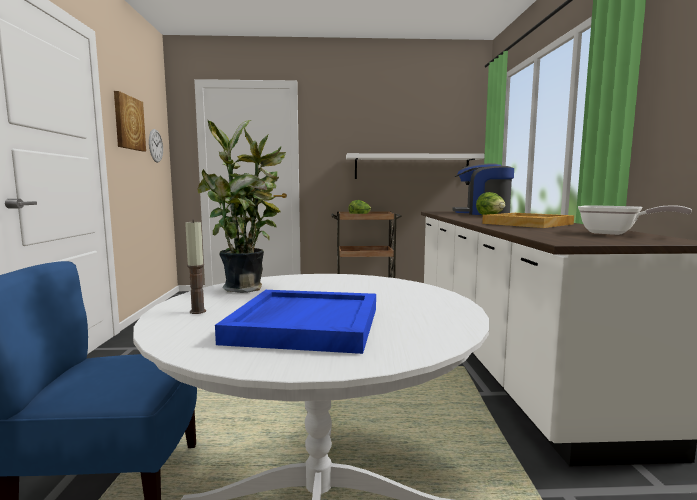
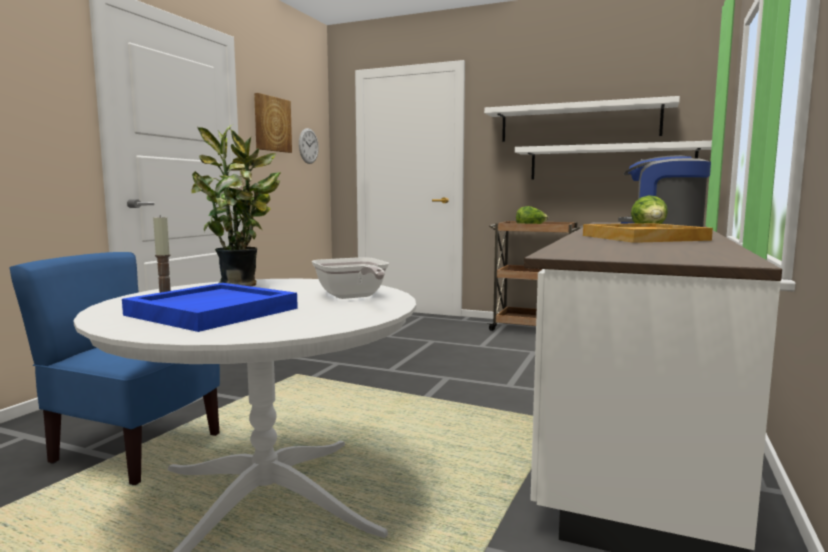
camera: 25 degrees right, 0 degrees up
(388, 137) = (578, 122): none -> white shelf
(615, 233) = (694, 251): frying pan -> frying pan (352, 297)

